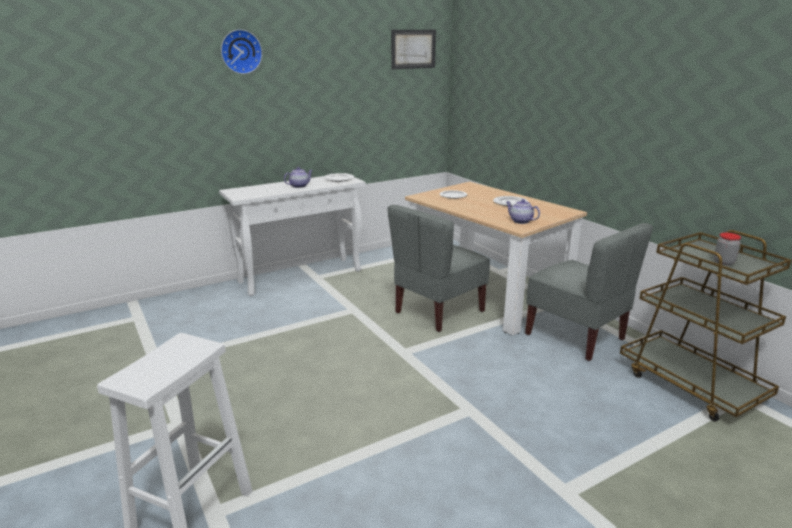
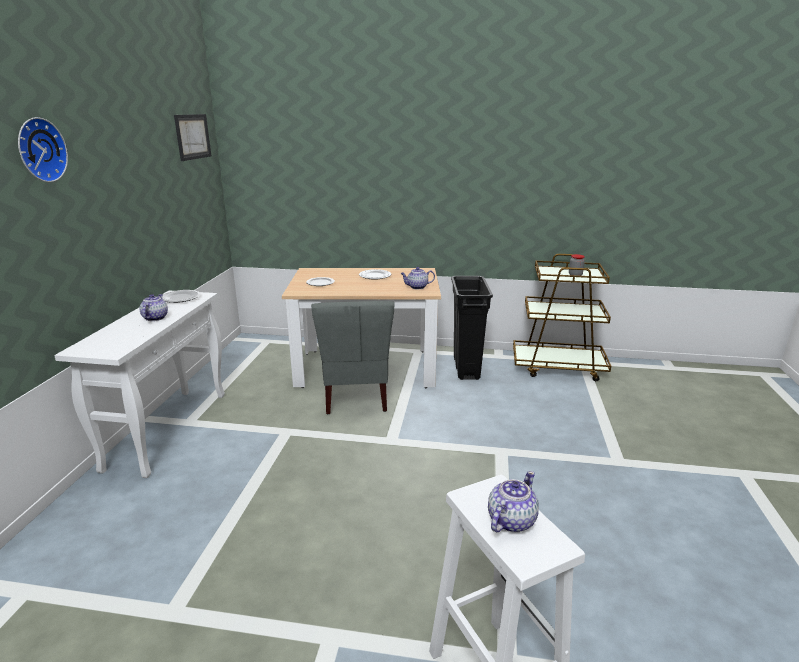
camera: 50 degrees left, 0 degrees up
(164, 363) = (510, 520): none -> teapot
(576, 336) = (466, 368): grey chair -> black trash can

